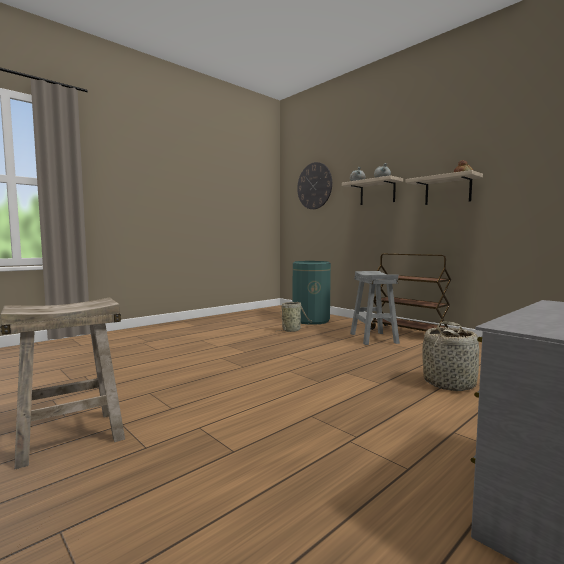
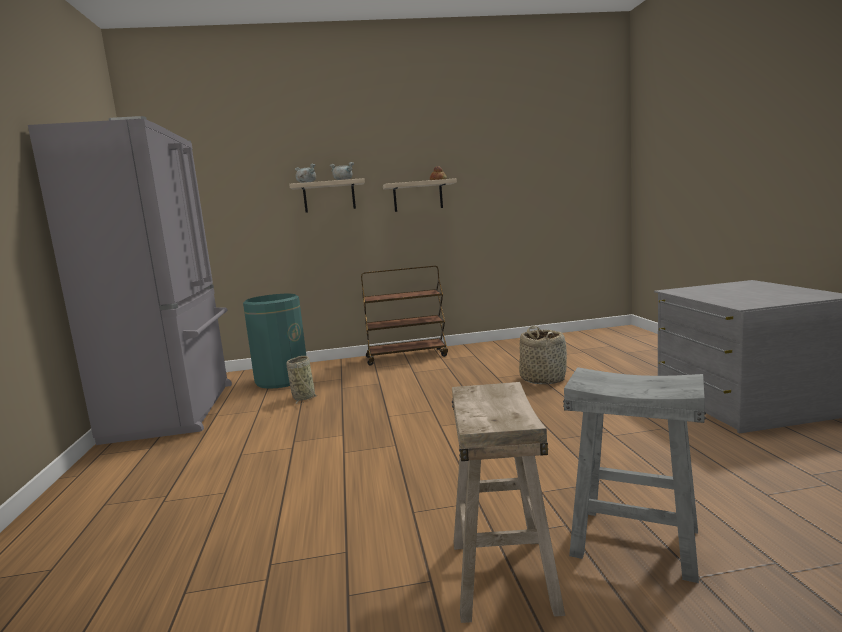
camera: 55 degrees left, 5 degrees up
(243, 317) = (176, 410): none -> grey fridge
(314, 186) = (214, 184): wall clock -> none
(374, 338) = (400, 371): grey stool -> grey stool (635, 541)

